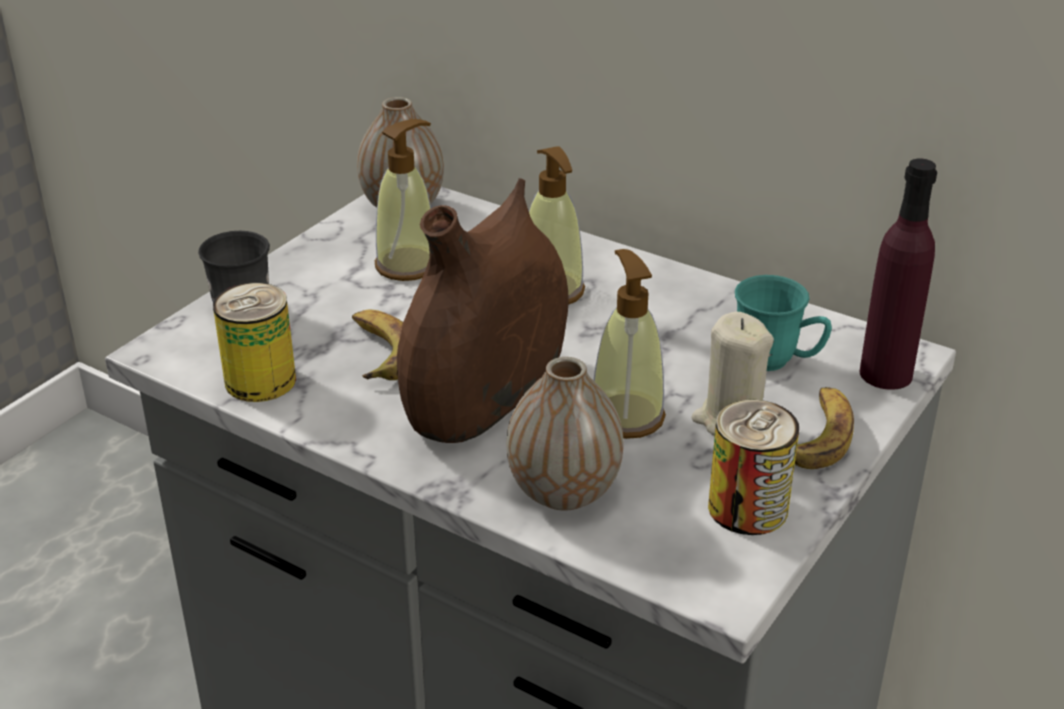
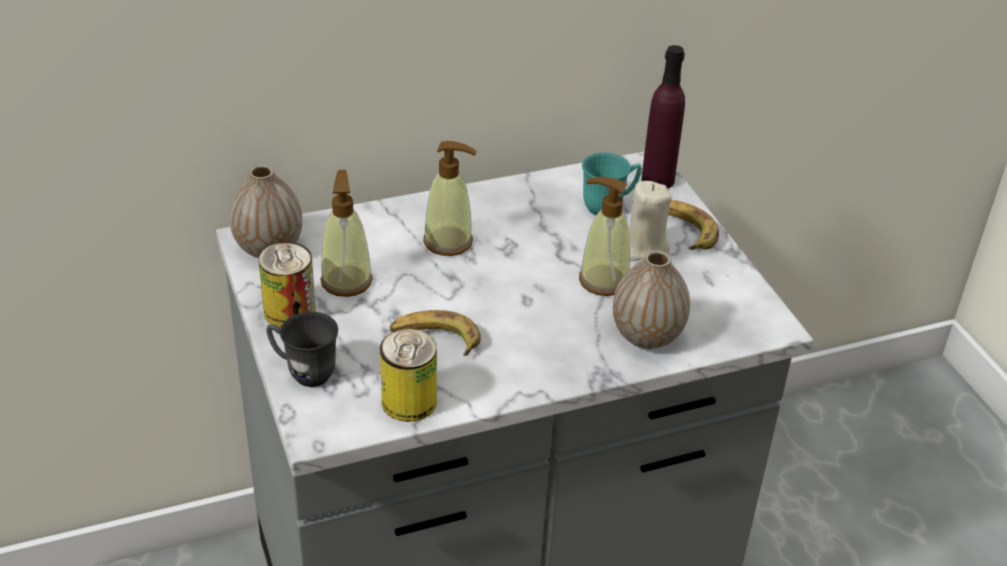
camera: 55 degrees left, 5 degrees up
(487, 397) = (530, 319): brown vase -> none
(747, 508) = (720, 284): can -> can (290, 311)

